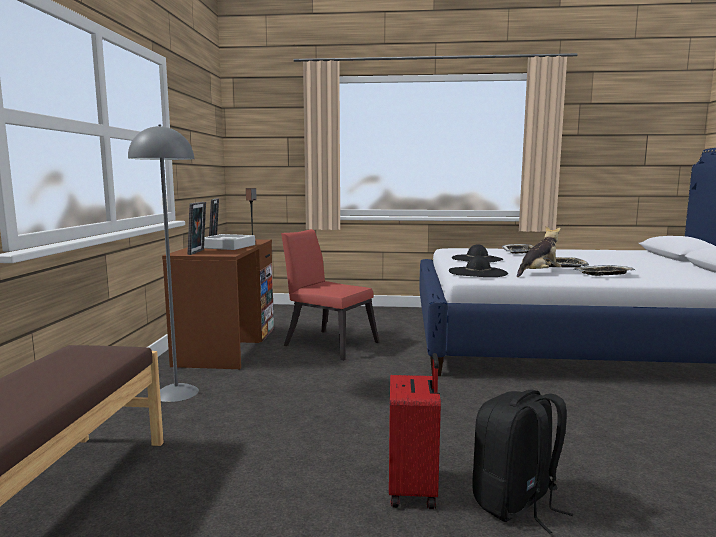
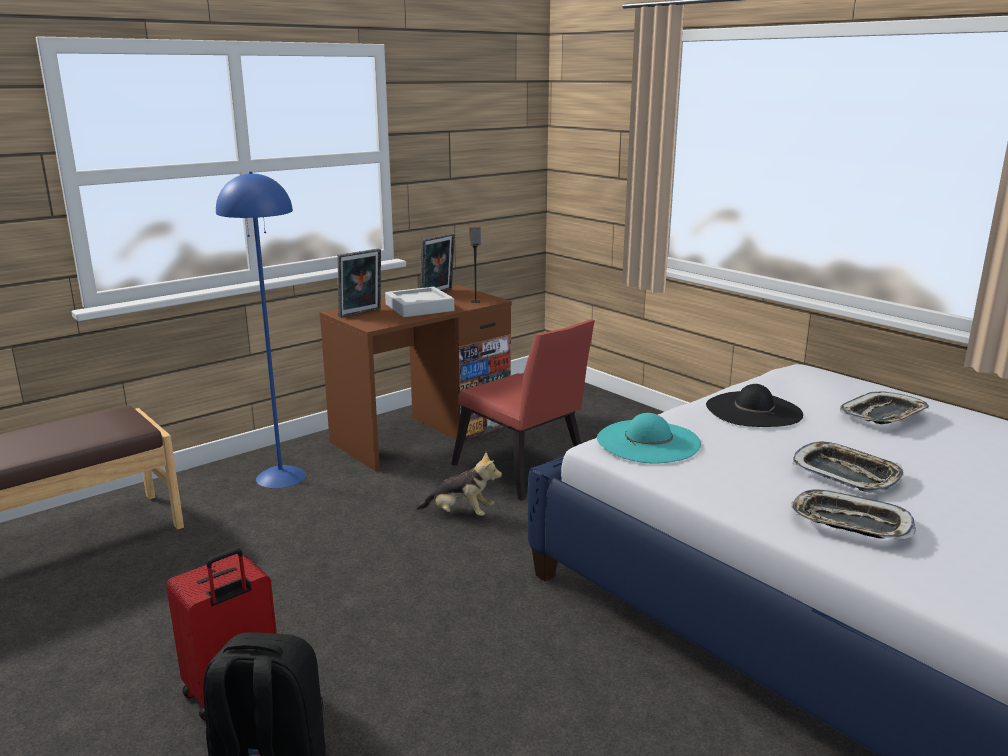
camera: 45 degrees right, 10 degrees up
(176, 393) = (280, 477): grey floor lamp -> blue floor lamp
(328, 343) = (524, 471): red chair -> red chair turned 150 degrees clockwise
(477, 272) = (648, 441): black hat -> turquoise hat
(539, 273) = (738, 478): plush toy -> plush toy (460, 513)

